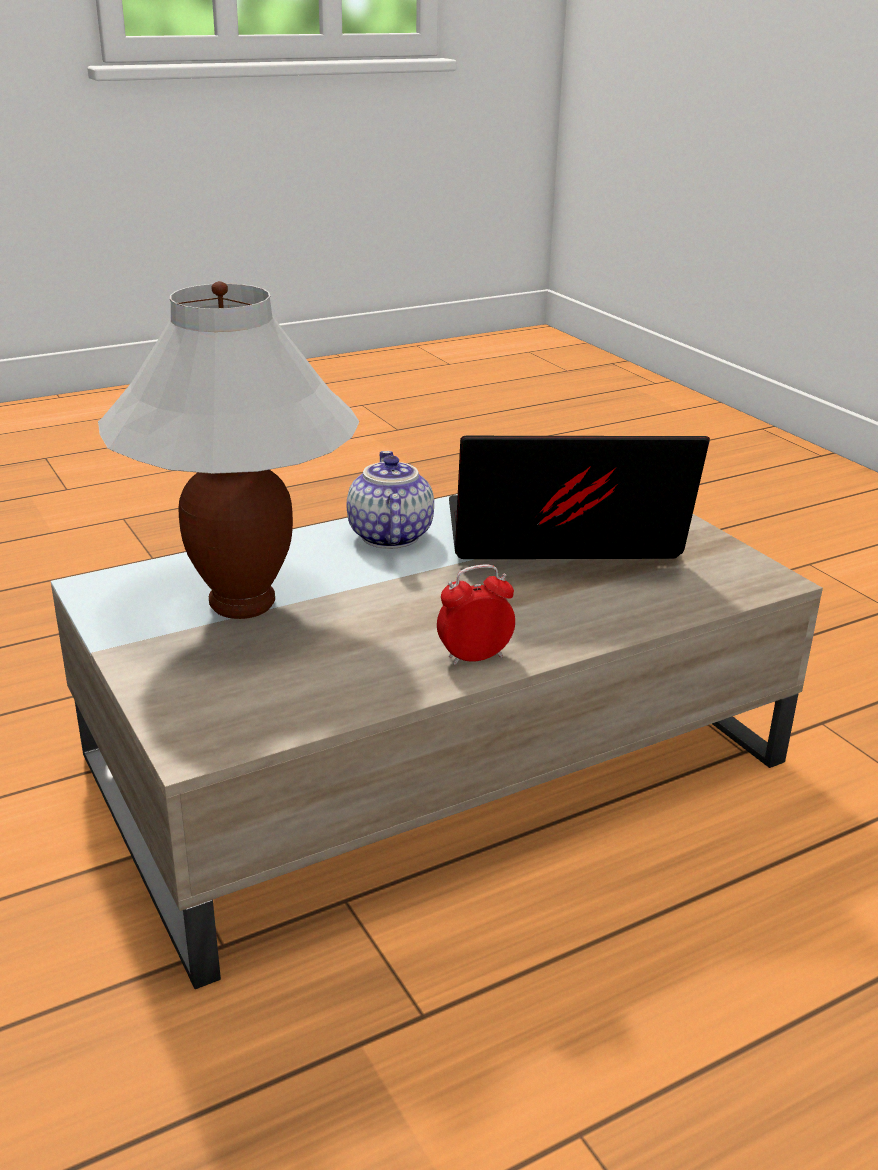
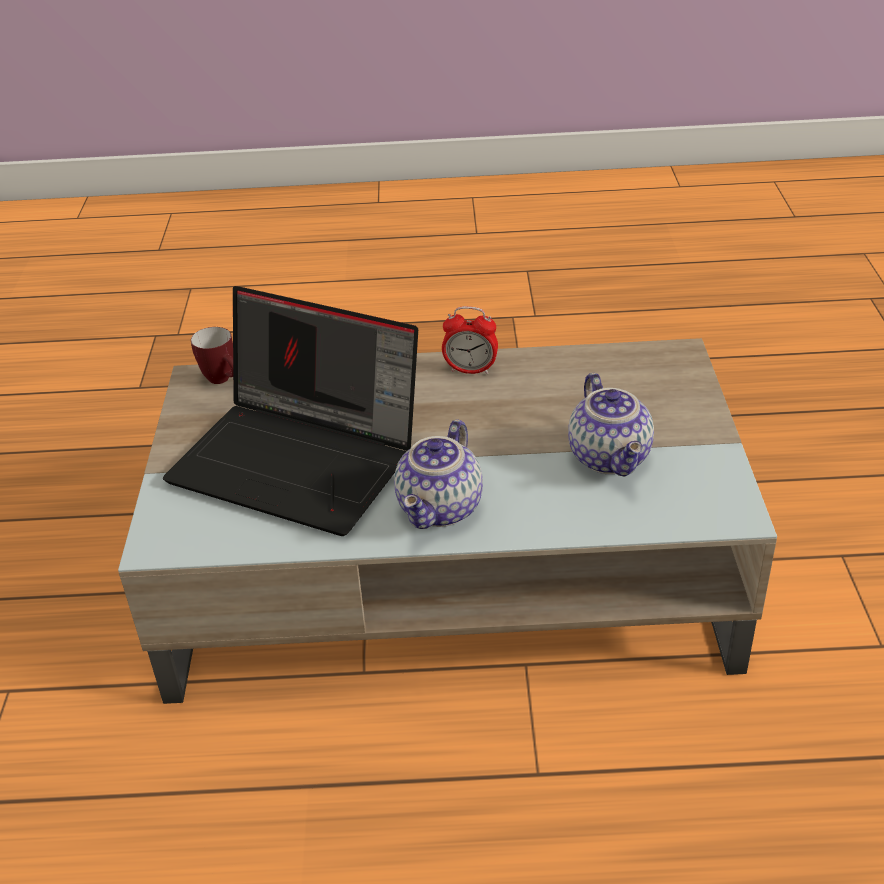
camera: 150 degrees left, 10 degrees up
(242, 604) = (611, 457): white table lamp -> teapot
(742, 584) = (223, 380): none -> mug

